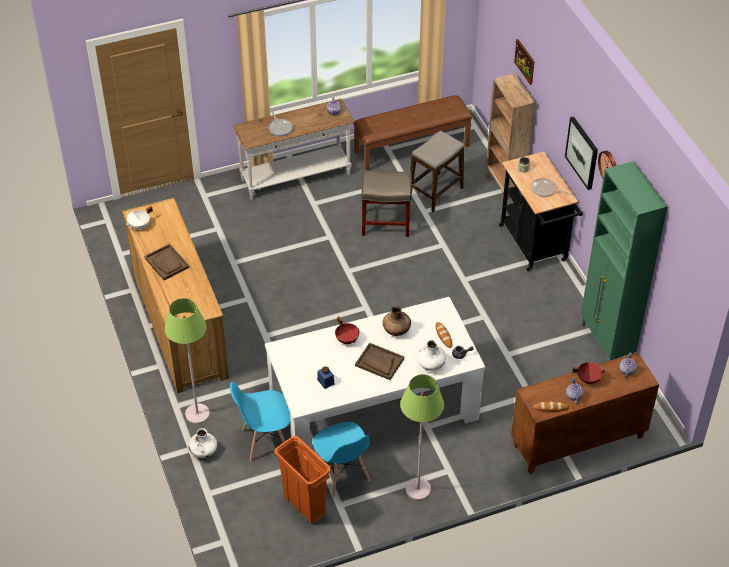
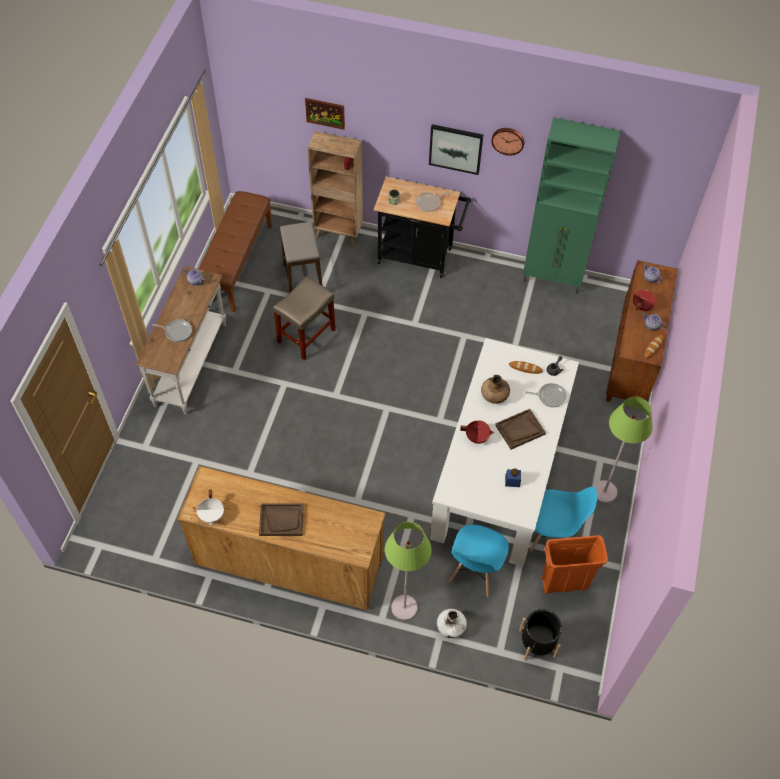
camera: 55 degrees left, 10 degrees up
(235, 514) = (537, 643): none -> black planter
(430, 365) = (549, 396): white vase -> frying pan

